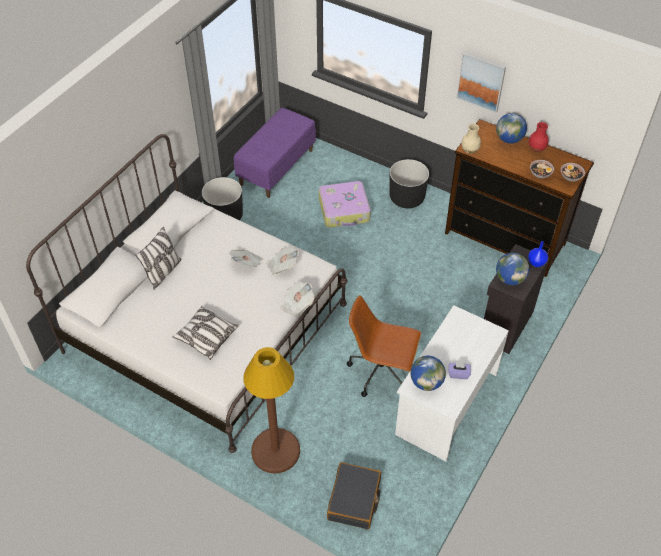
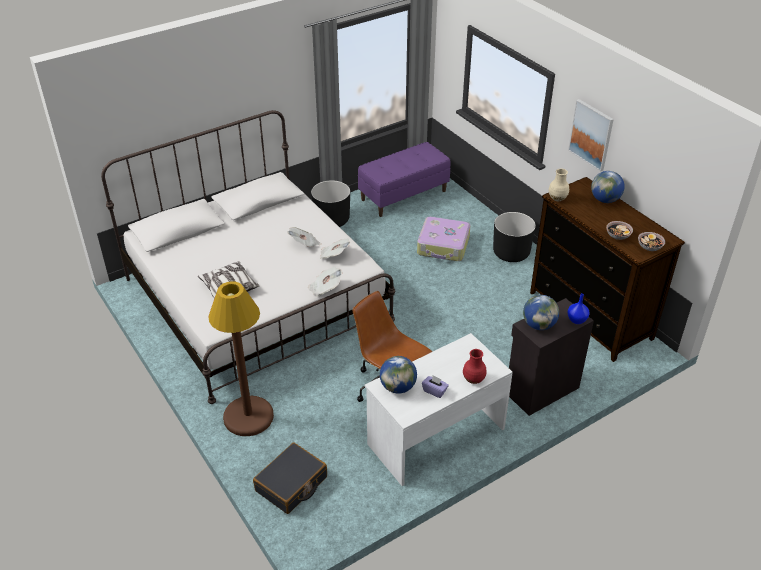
camera: 25 degrees right, 10 degrees down
(163, 272) = (229, 229): pillow -> none
(537, 148) = (629, 215): red vase -> red vase (474, 379)

